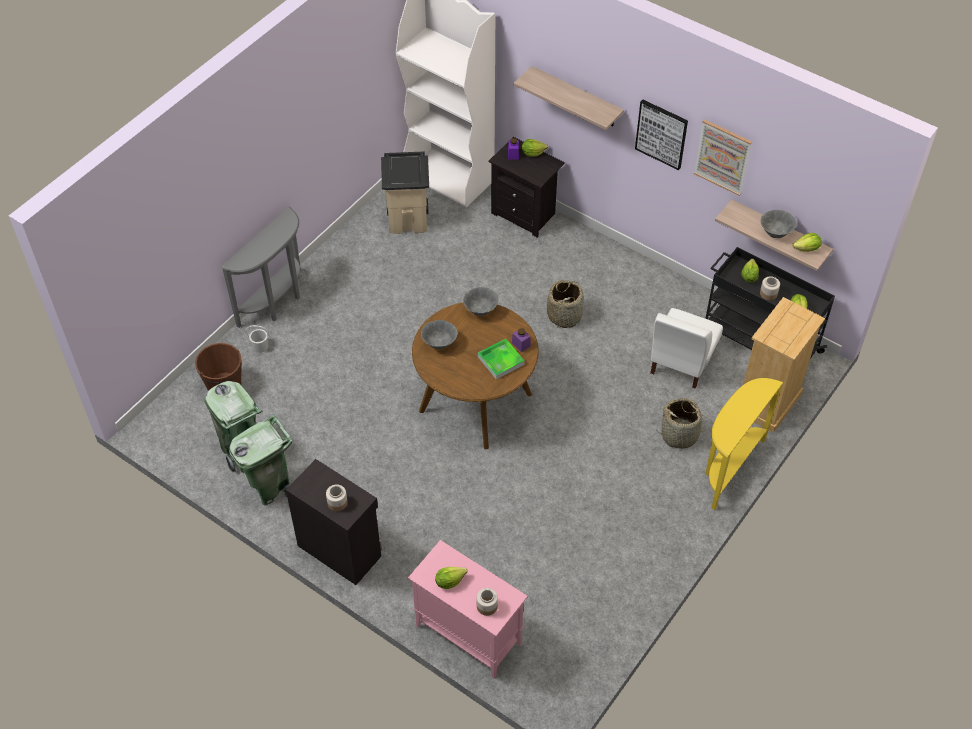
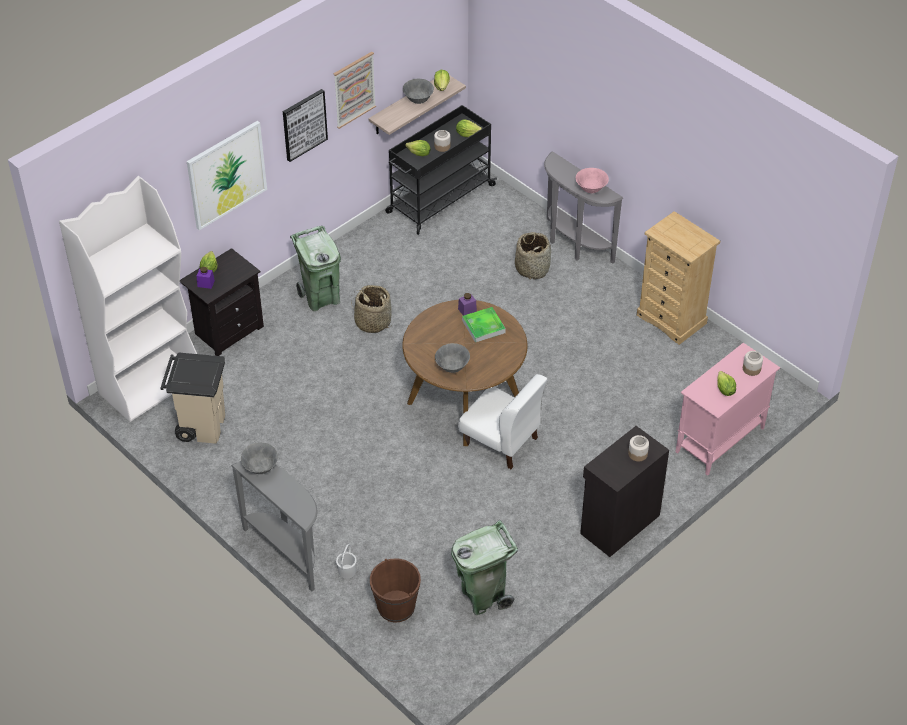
camera: 80 degrees left, 5 degrees down
(270, 486) = (535, 574): green trash can -> green trash can (321, 298)
(480, 310) = (417, 333): grey bowl -> grey bowl (261, 468)
(576, 97) = (226, 174): shelf -> picture
(681, 362) = (450, 252): white chair -> white chair (501, 441)
(728, 468) = (573, 245): yellow console table -> grey console table
(730, 424) = (591, 189): none -> pink bowl
(768, 403) = (509, 207): beige dresser -> beige dresser (672, 319)

